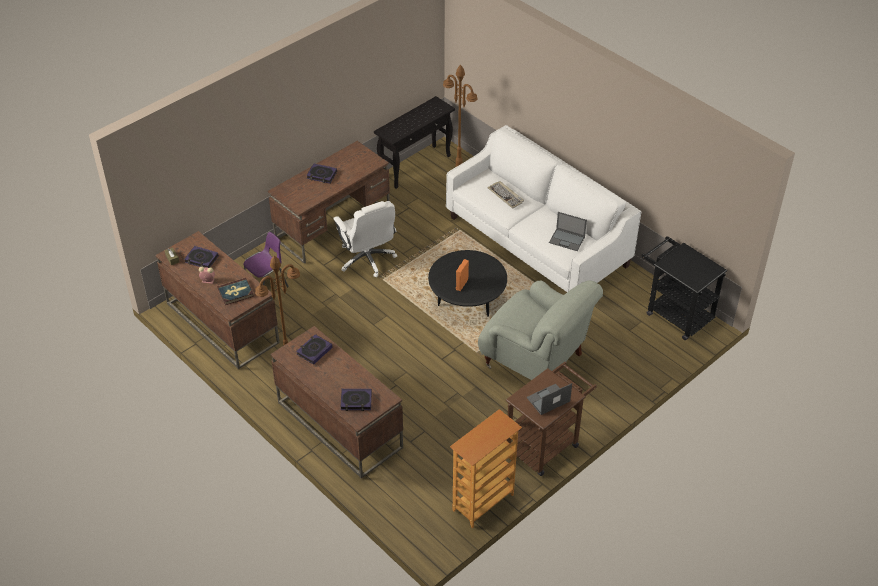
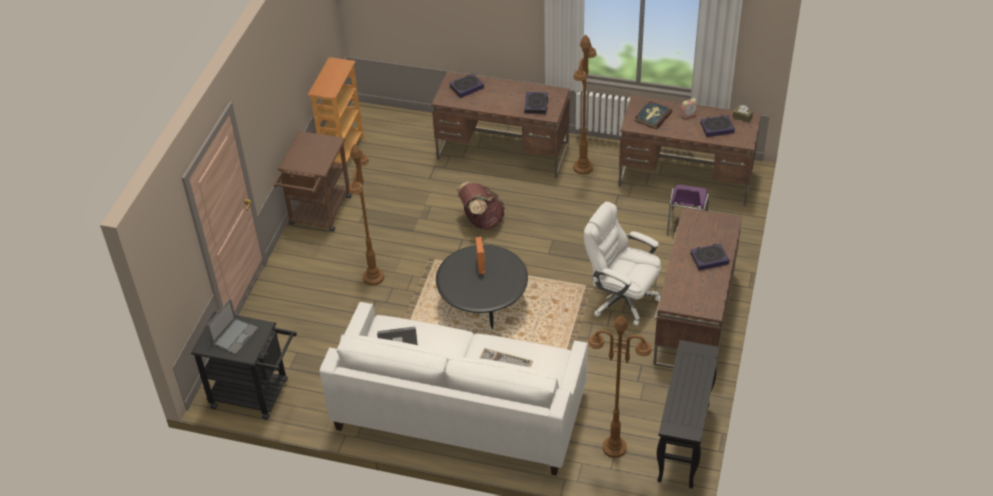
camera: 150 degrees right, 0 degrees up
(413, 367) = (481, 221): none -> brown backpack
(535, 361) = (373, 277): grey armchair -> brown floor lamp
(548, 400) = (308, 151): laptop -> laptop (235, 336)

